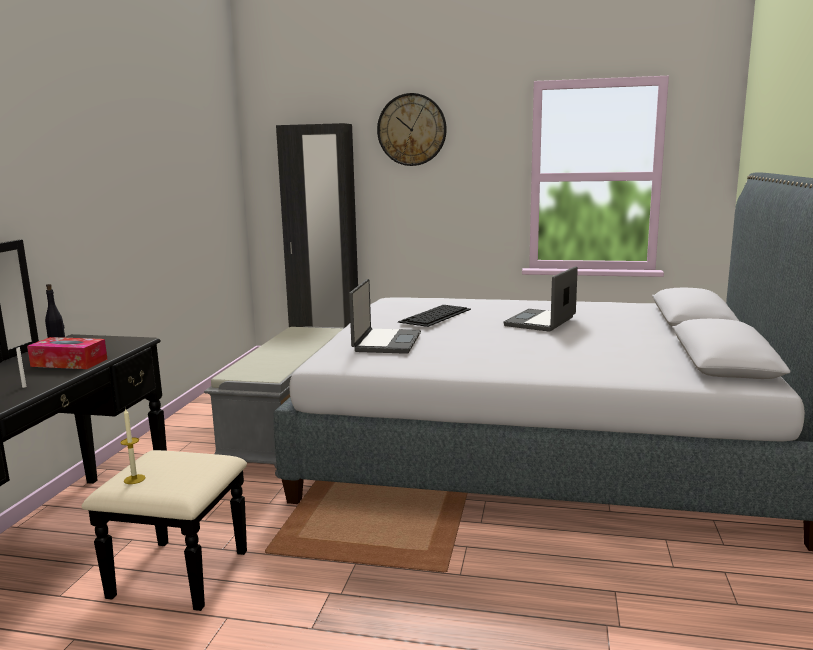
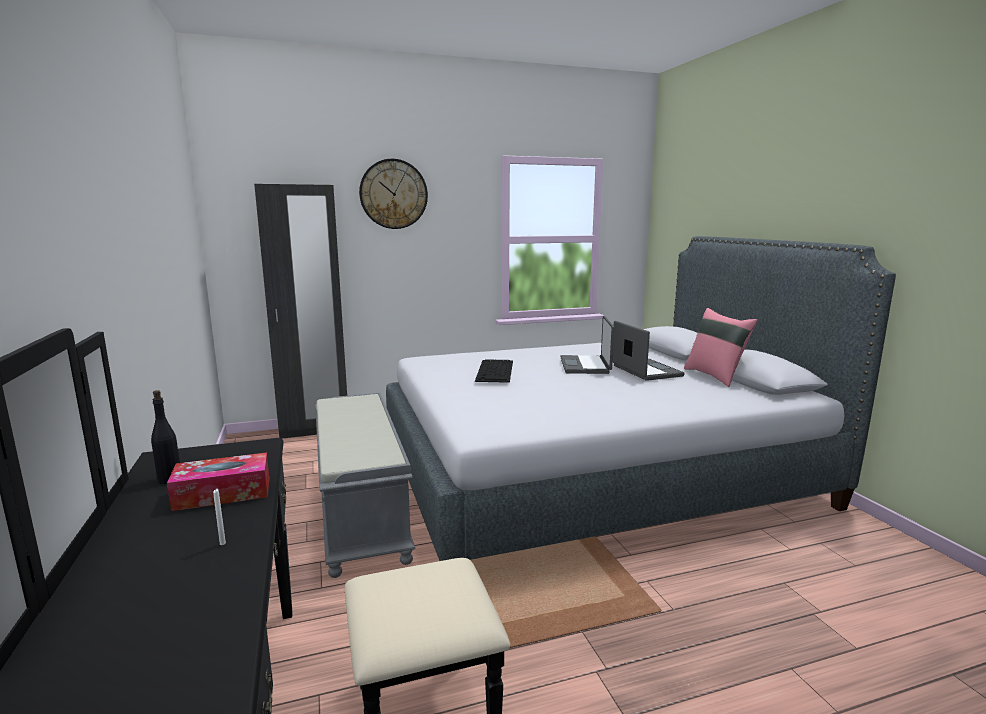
camera: 30 degrees left, 0 degrees up
(134, 479) = (401, 622): candle -> none
(385, 342) = (498, 403): laptop -> laptop (645, 371)
(677, 349) = (715, 376): none -> pink pillow

